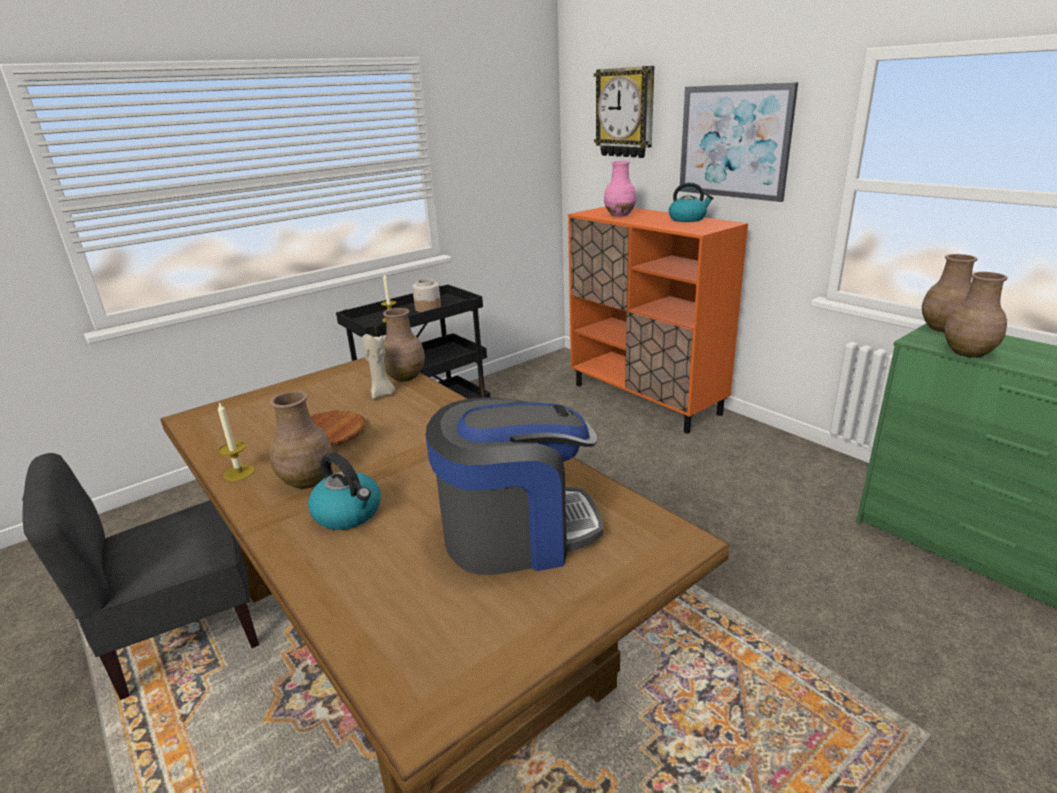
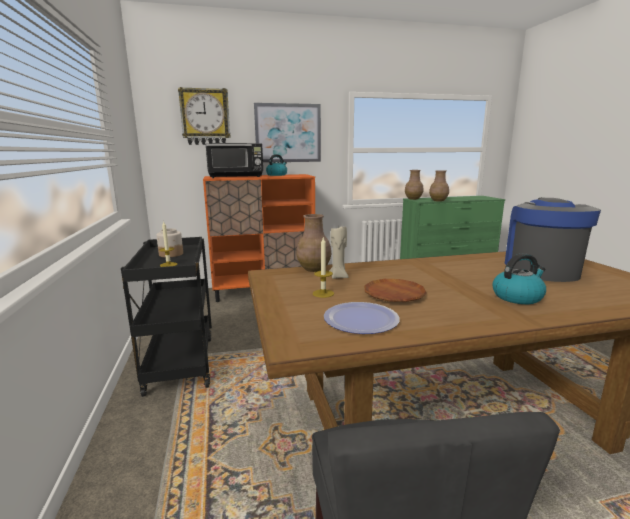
camera: 65 degrees left, 10 degrees down
(239, 473) = (442, 325): candle -> candle (323, 293)
(249, 431) = (361, 319): none -> plate
(308, 481) = (468, 304): brown vase -> none
(620, 214) = (236, 176): pink vase -> black microwave

